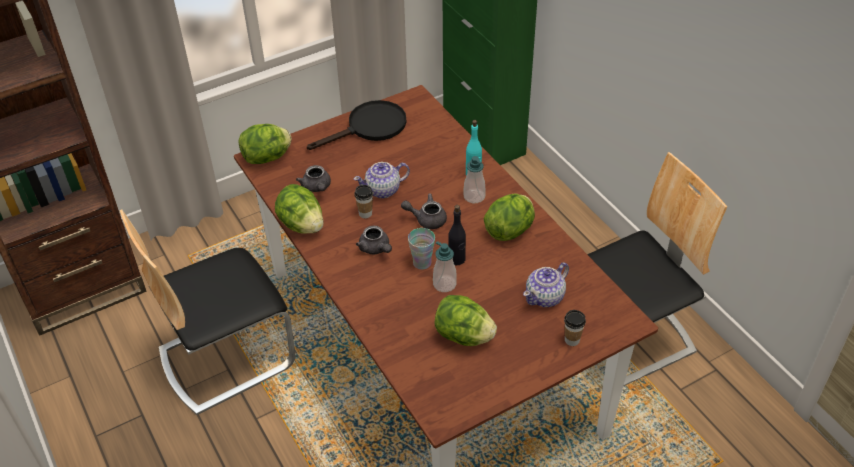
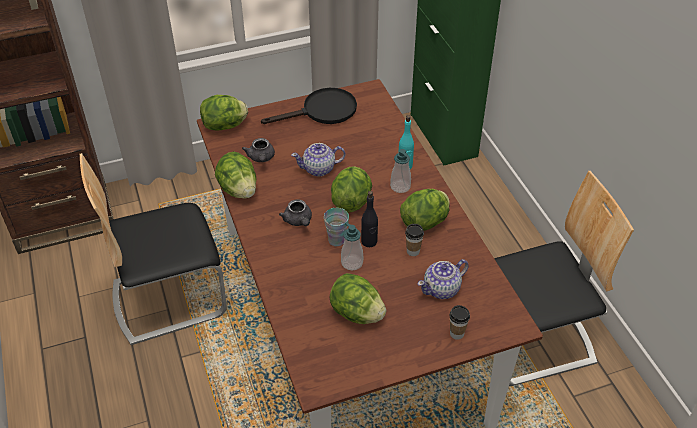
camera: 10 degrees right, 0 degrees up
(365, 213) = (297, 188): cup -> cup (413, 251)
(426, 219) = (351, 201): grey teapot -> lettuce

